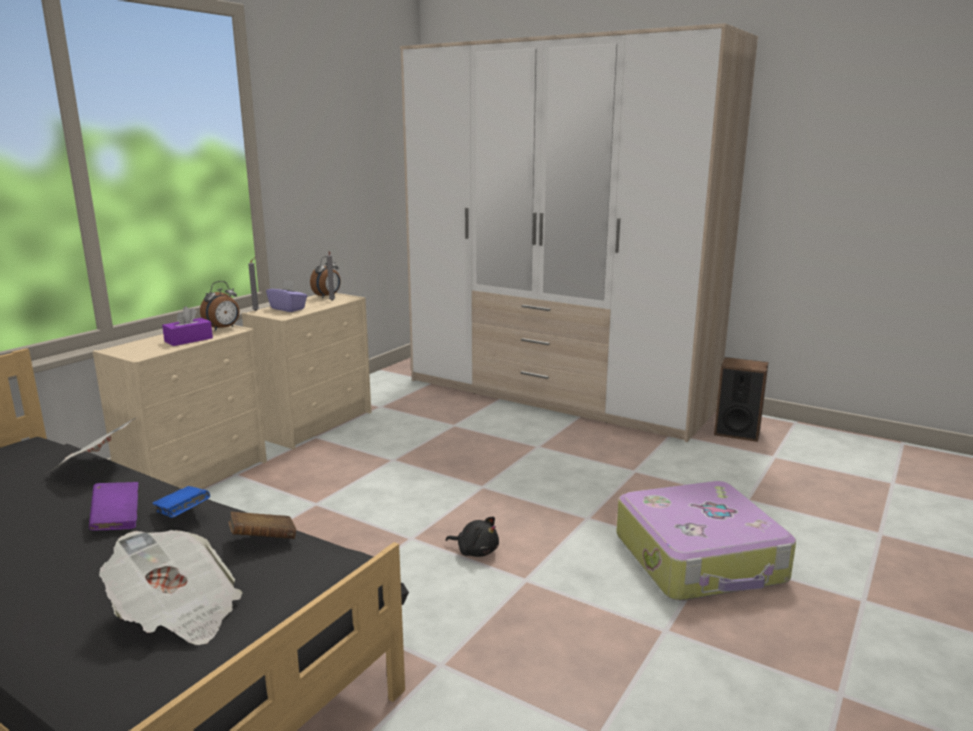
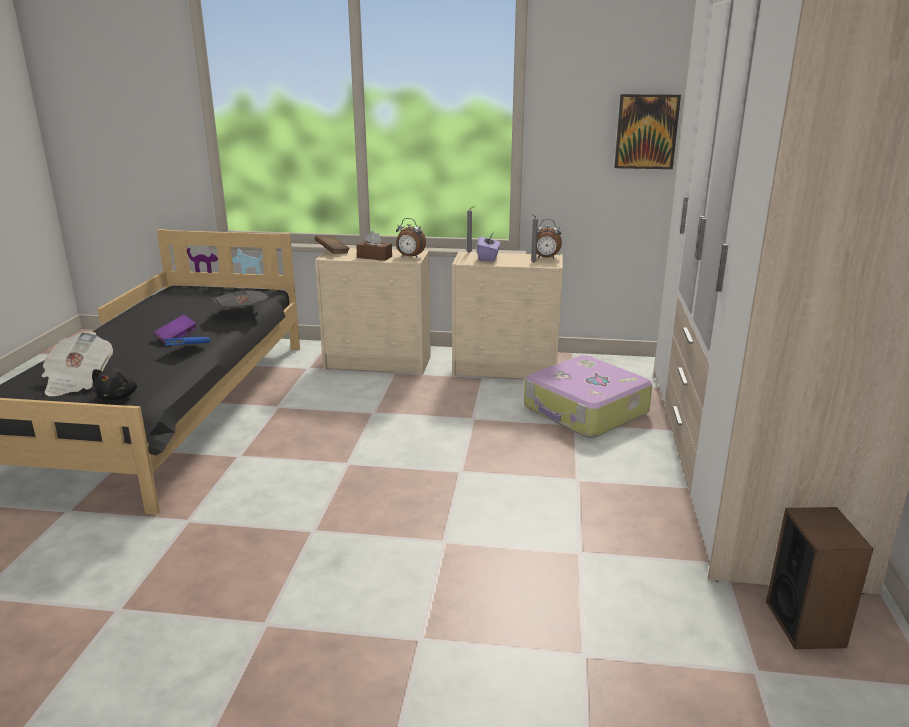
camera: 65 degrees right, 5 degrees up
(188, 340) = (374, 257): purple tissue box -> brown tissue box
(263, 540) = (162, 378): brown book -> brown book (332, 252)
(347, 166) = (646, 131): none -> picture
(475, 551) = (344, 496): black plush toy -> black plush toy (118, 396)
(700, 559) = (406, 631): suitcase -> suitcase (585, 411)

